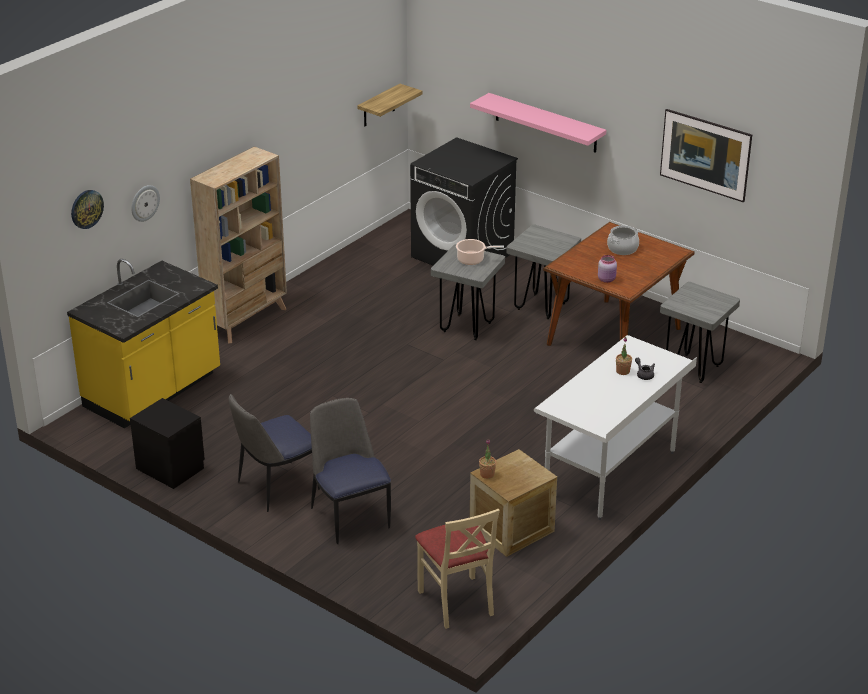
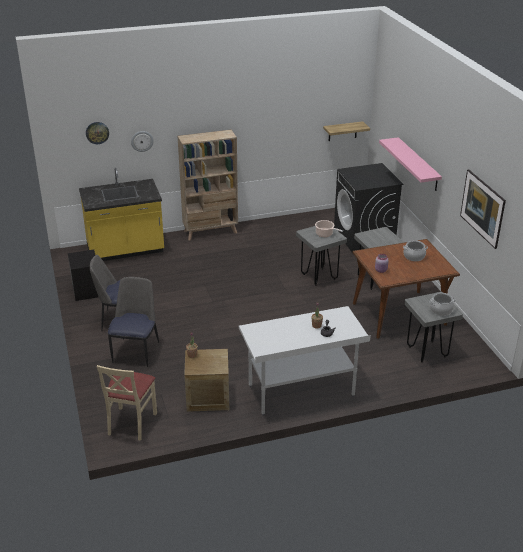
camera: 35 degrees right, 0 degrees up
(712, 303) = (440, 310): none -> cooking pot

